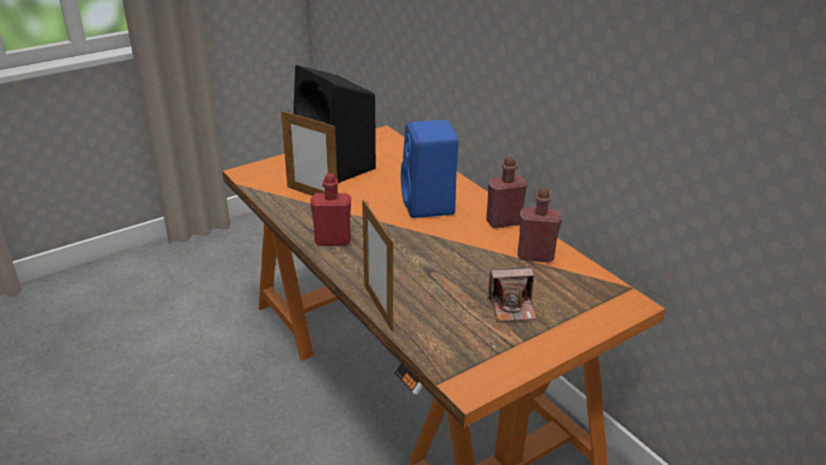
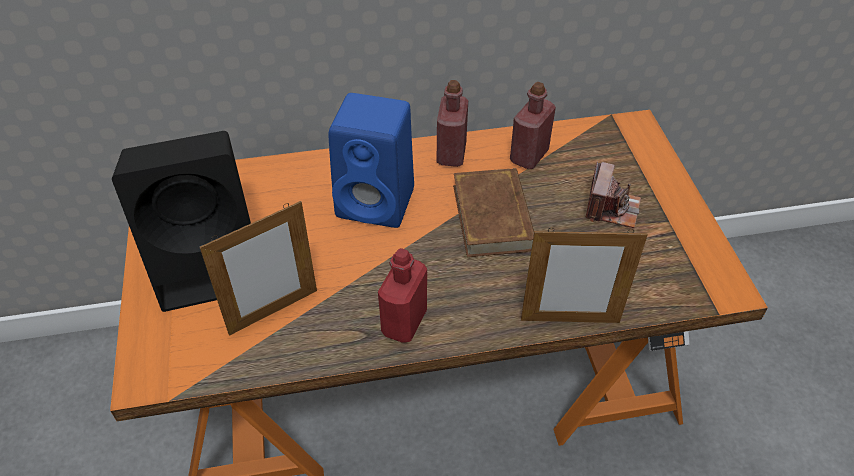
camera: 65 degrees left, 15 degrees up
(454, 253) = (493, 217): none -> brown book

